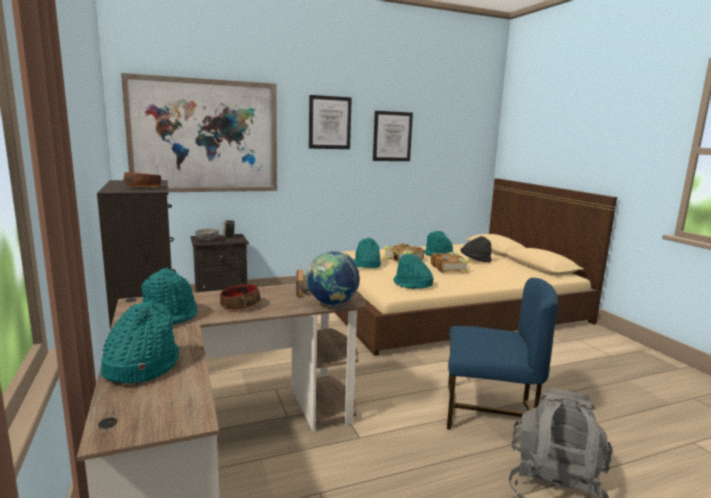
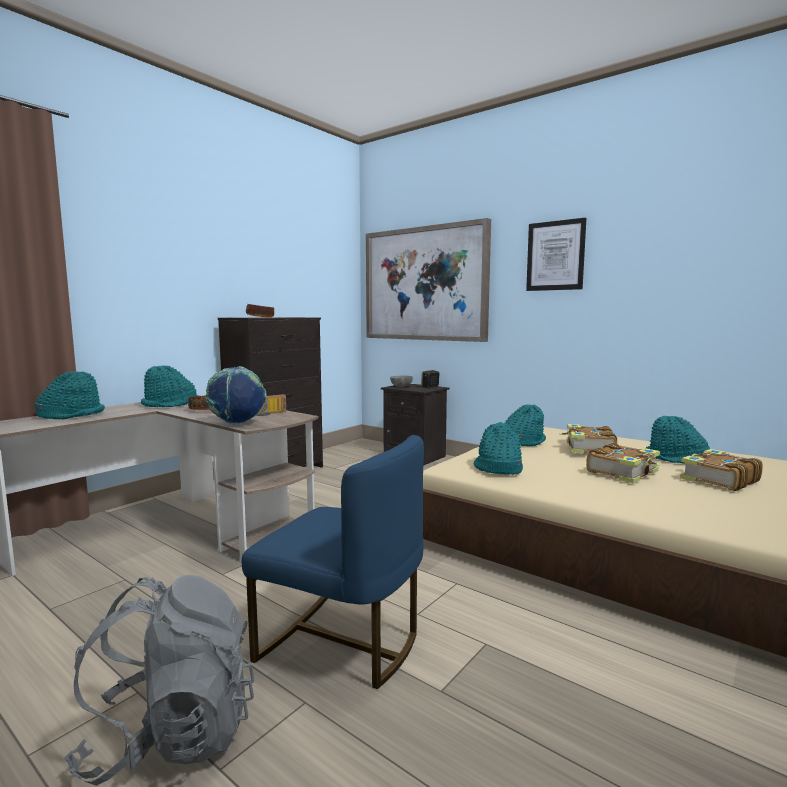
camera: 60 degrees right, 5 degrees down
(392, 136) = (655, 266): picture -> none
(475, 260) = (718, 480): black hat -> book
(489, 411) = (342, 643): blue chair -> blue chair turned 45 degrees counterclockwise

